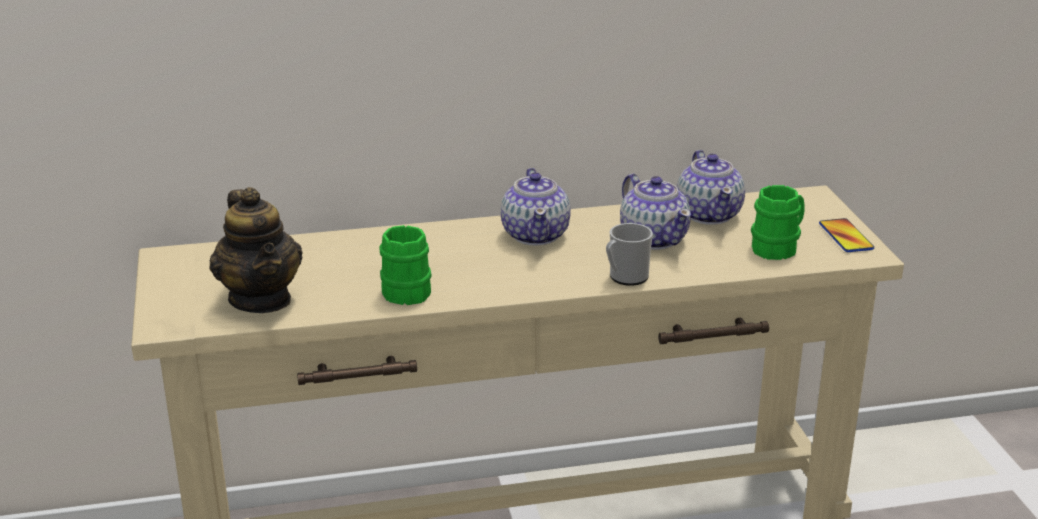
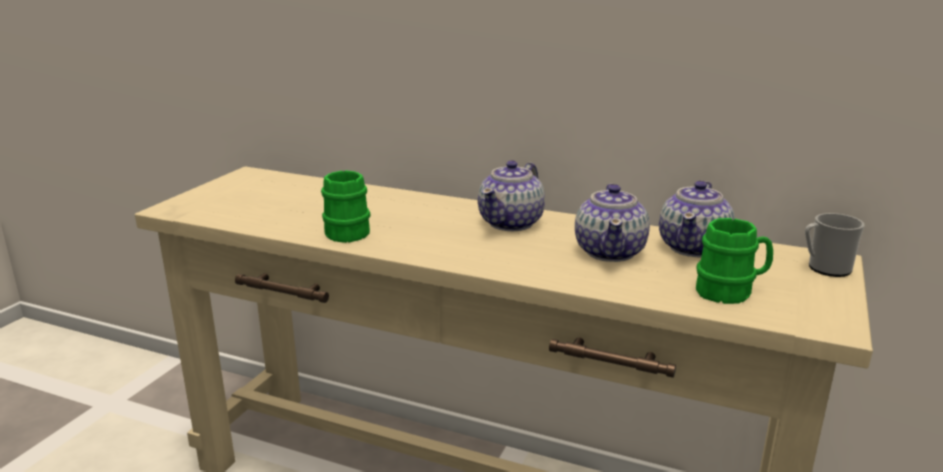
camera: 35 degrees right, 5 degrees down
(261, 299) = (251, 210): teapot -> none
(625, 278) = (536, 273): mug -> mug (825, 268)
(845, 237) = (825, 304): phone -> none

